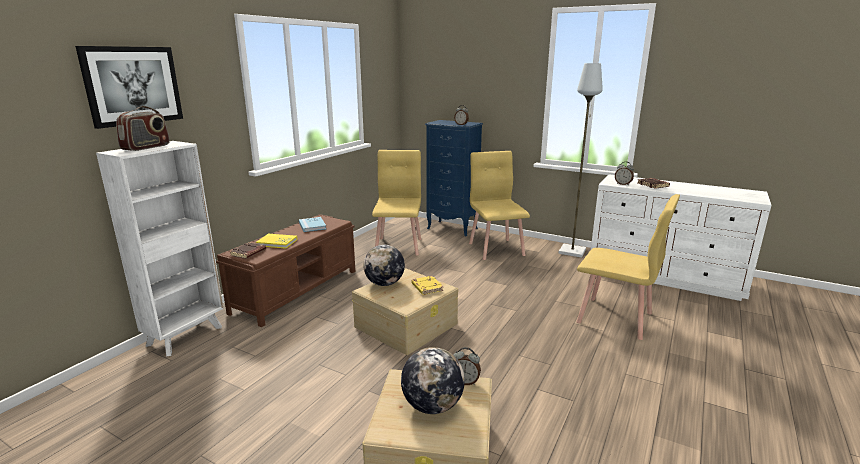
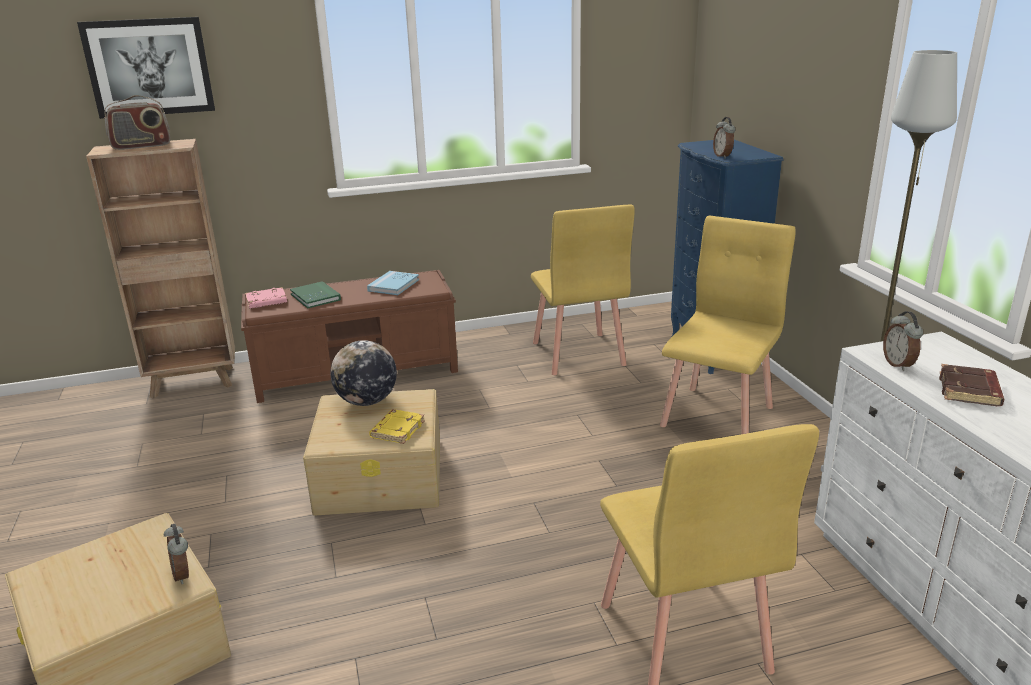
camera: 45 degrees right, 5 degrees up
(186, 335) = (194, 382): white bookcase -> brown bookcase
(248, 253) = (266, 302): brown book -> pink book
(277, 242) = (315, 297): yellow book -> green book
(399, 246) = (577, 354): yellow chair -> yellow chair turned 120 degrees clockwise
(432, 406) = (108, 578): globe -> none

